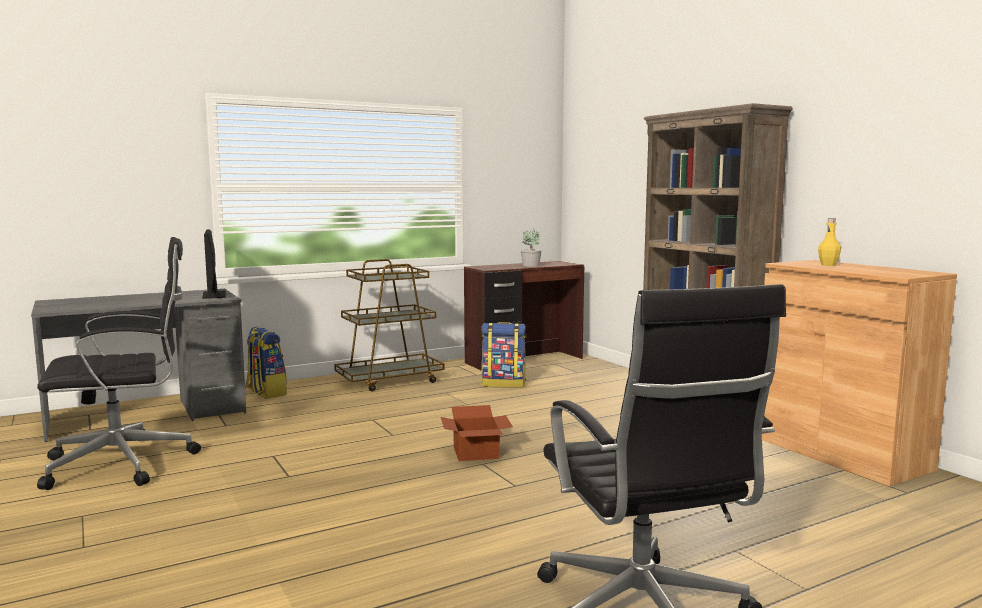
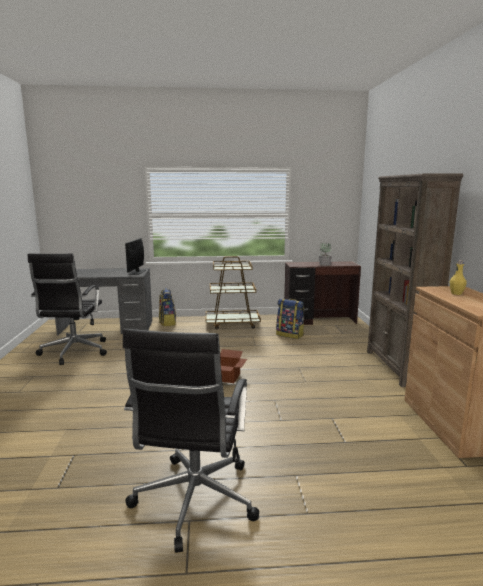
camera: 25 degrees right, 5 degrees up
(125, 463) = (73, 352): black office chair -> black office chair turned 90 degrees clockwise

